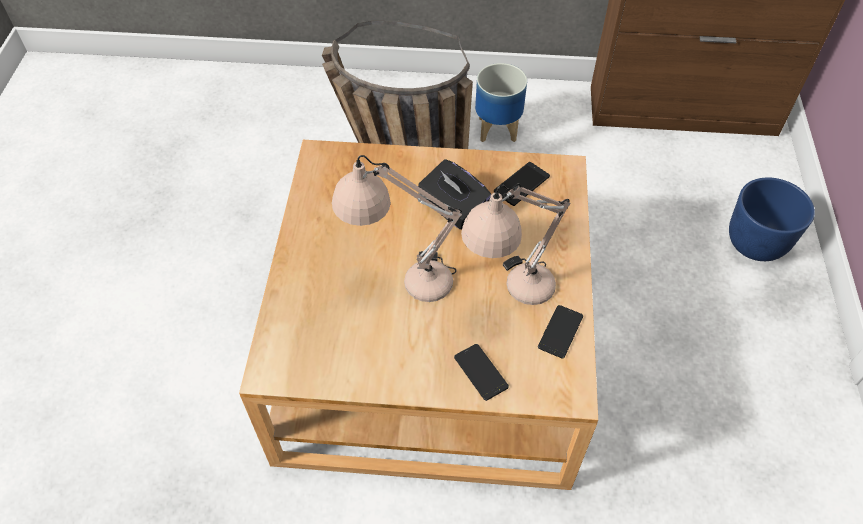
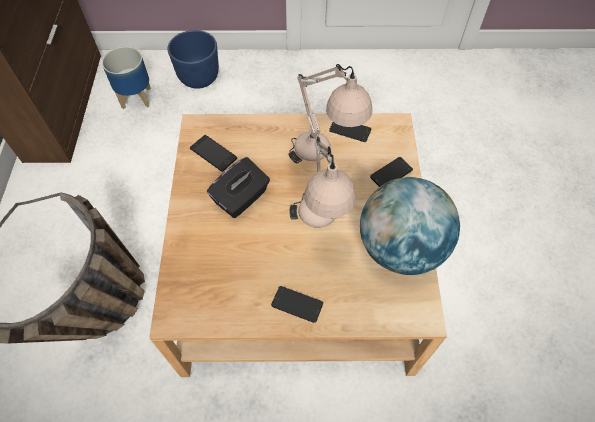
camera: 95 degrees left, 5 degrees up
(310, 252) = (297, 304): none -> phone
(362, 363) = (400, 248): none -> globe
(497, 130) = (64, 232): planter -> planter (137, 98)

